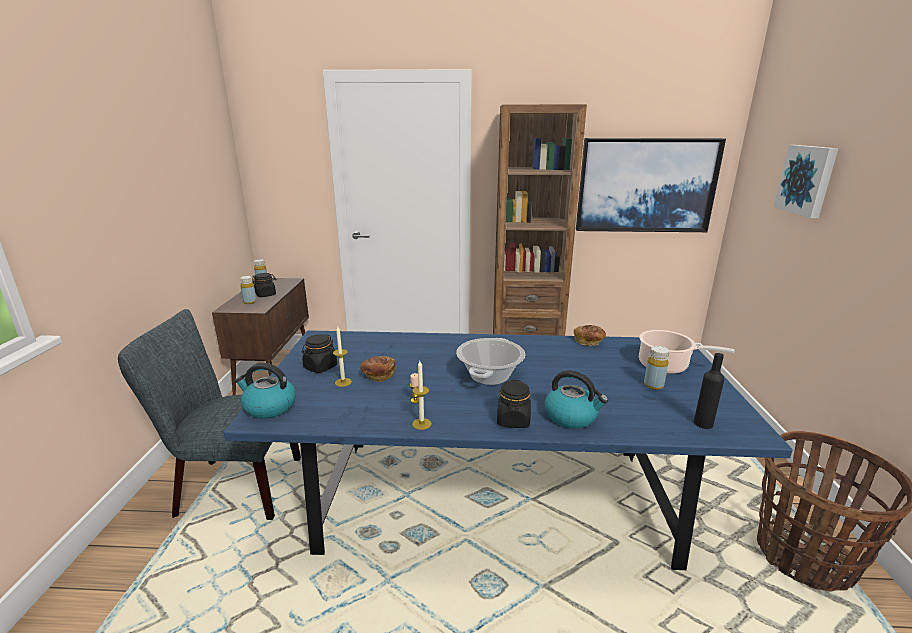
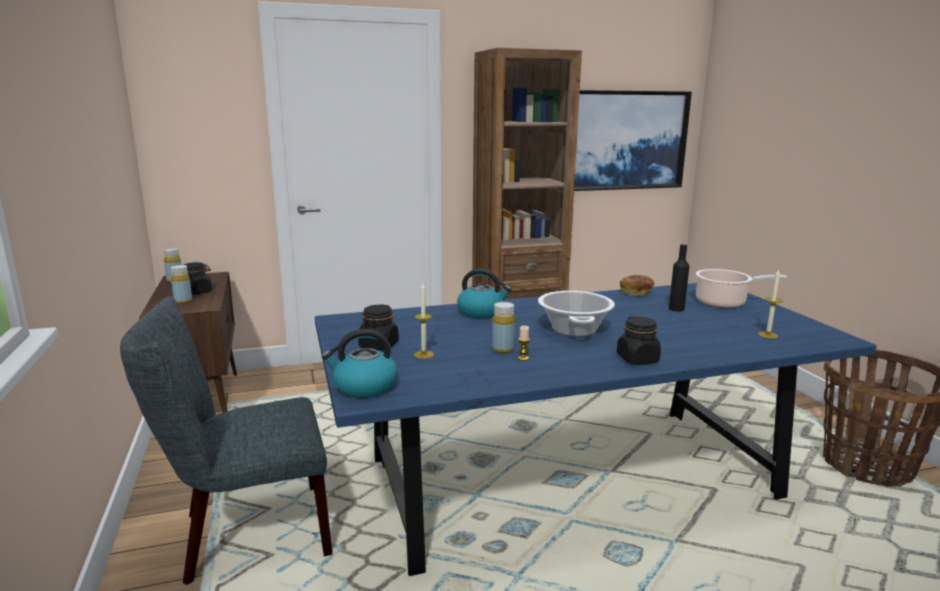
camera: 20 degrees left, 5 degrees down
(378, 375) = (456, 344): bread -> none
(421, 424) = (553, 375): candle -> candle (768, 335)
(571, 416) = (686, 349): kettle -> kettle (481, 312)
(653, 385) = (729, 318): yellow bottle -> yellow bottle (503, 349)
(703, 423) = (796, 338): black bottle -> black bottle (676, 309)
(807, 180) = (786, 124): picture -> none

